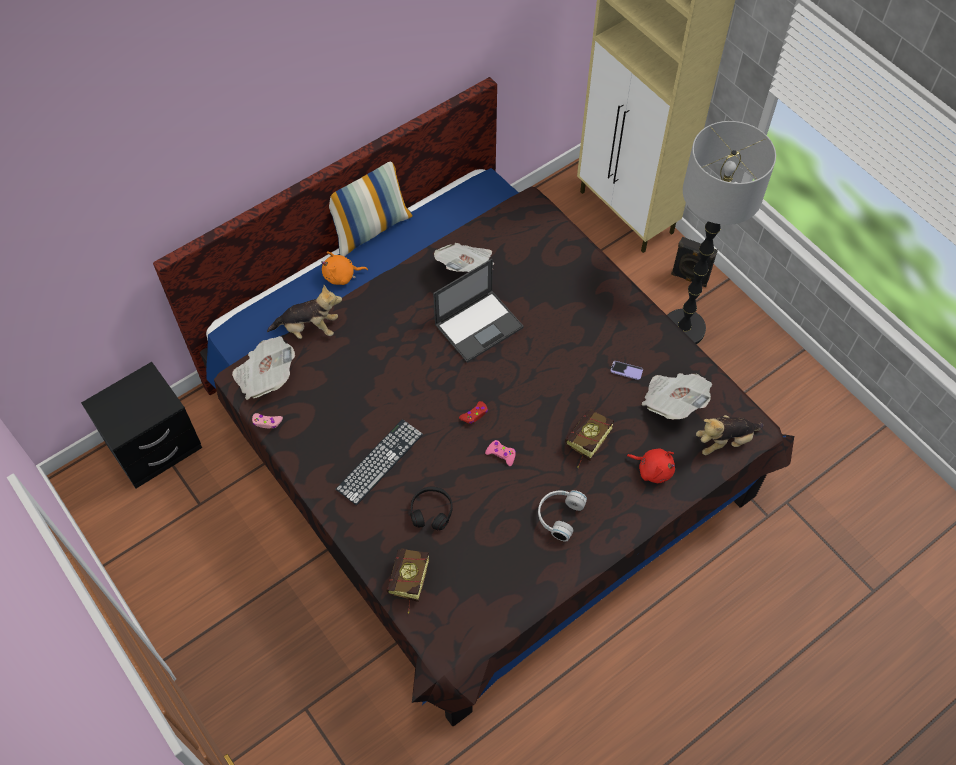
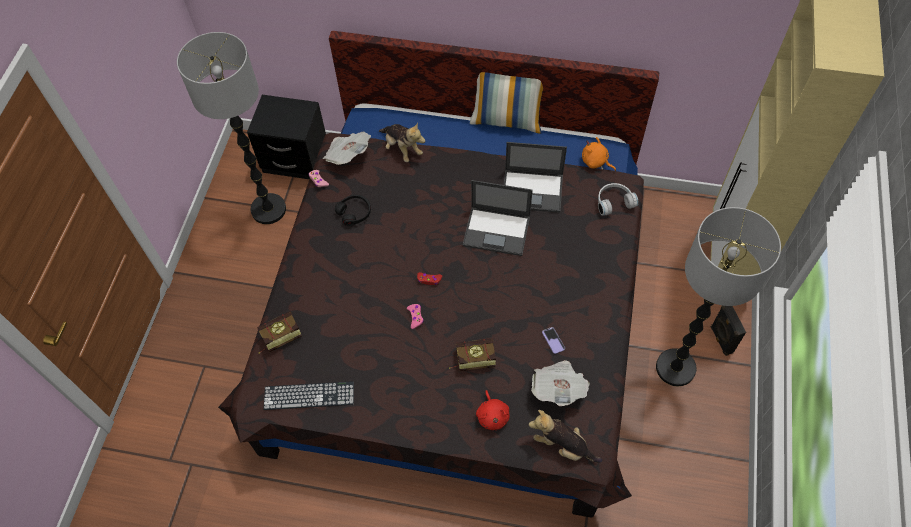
camera: 50 degrees right, 0 degrees up
(187, 516) = (268, 209): none -> floor lamp
(341, 276) = (456, 134): orange plush toy -> orange plush toy (595, 162)
(379, 461) = (346, 256): keyboard -> keyboard (309, 395)
(431, 511) = (338, 310): black headphones -> black headphones (354, 212)
(467, 268) = (533, 190): newspaper -> laptop
(558, 515) = (402, 384): white headphones -> white headphones (613, 201)

